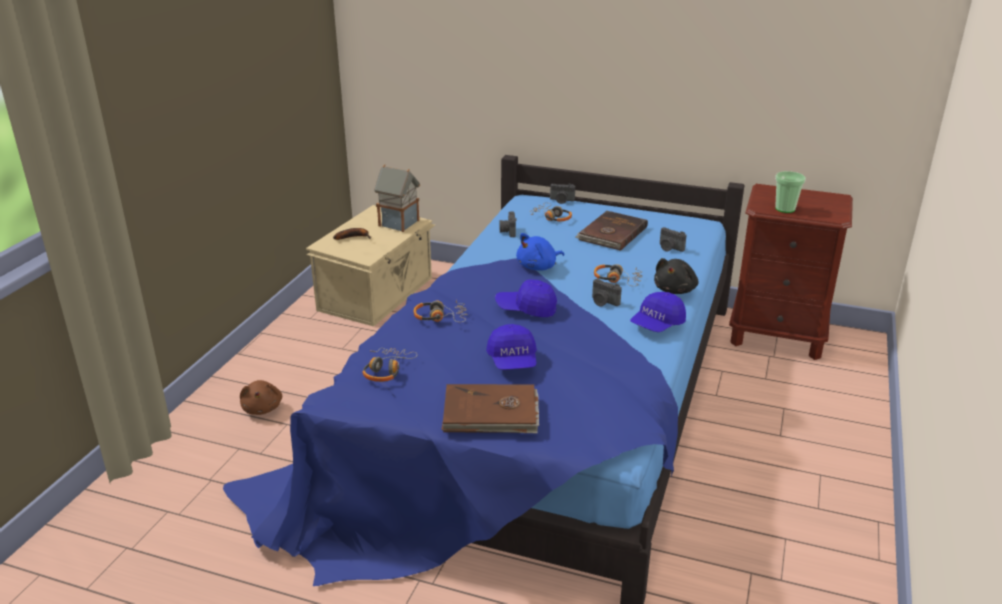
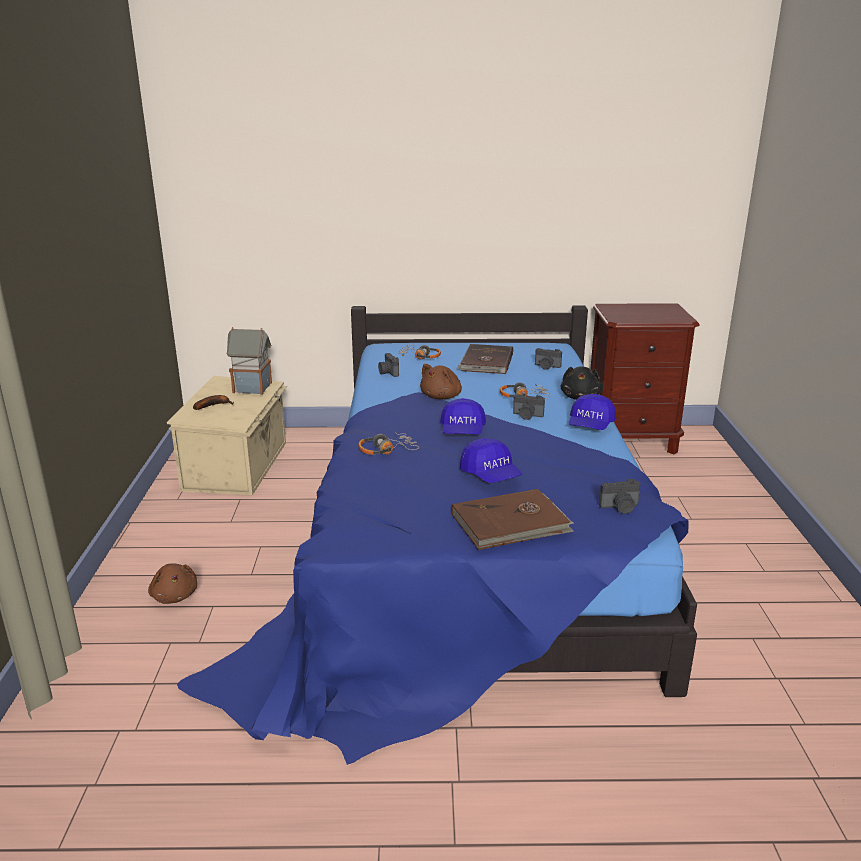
camera: 20 degrees left, 5 degrees down
(386, 370) = (371, 505): headphones -> none
(526, 309) = (462, 432): blue cap -> blue cap turned 75 degrees counterclockwise
(538, 267) = (442, 397): blue plush toy -> brown plush toy
(561, 200) = (417, 343): camera -> camera (620, 507)
(785, 209) = (638, 318): cup -> none

